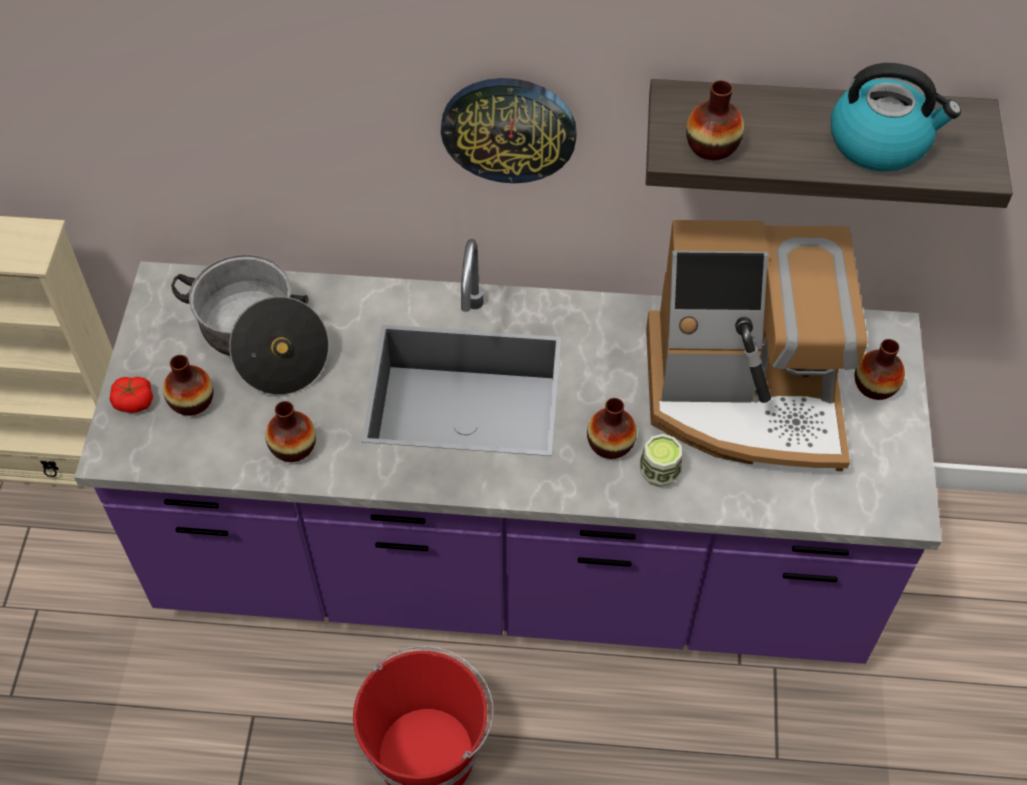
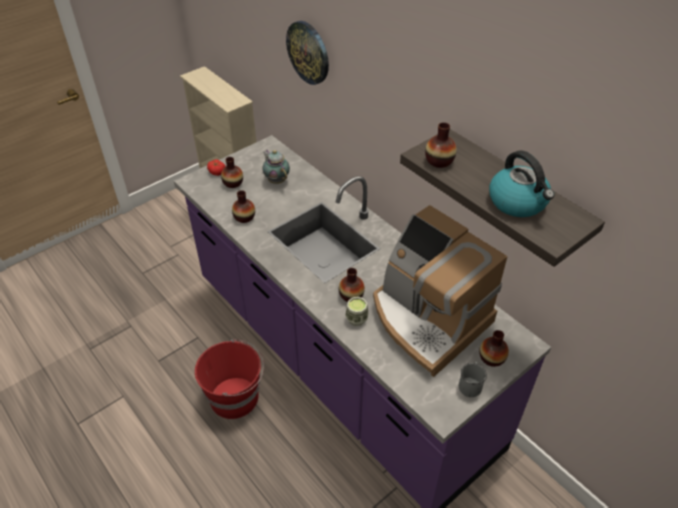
camera: 45 degrees right, 10 degrees down
(260, 340) = (276, 180): cooking pot -> teapot
(509, 128) = (394, 130): wall clock -> wall clock (308, 52)
(891, 442) = (470, 384): none -> grey mug

